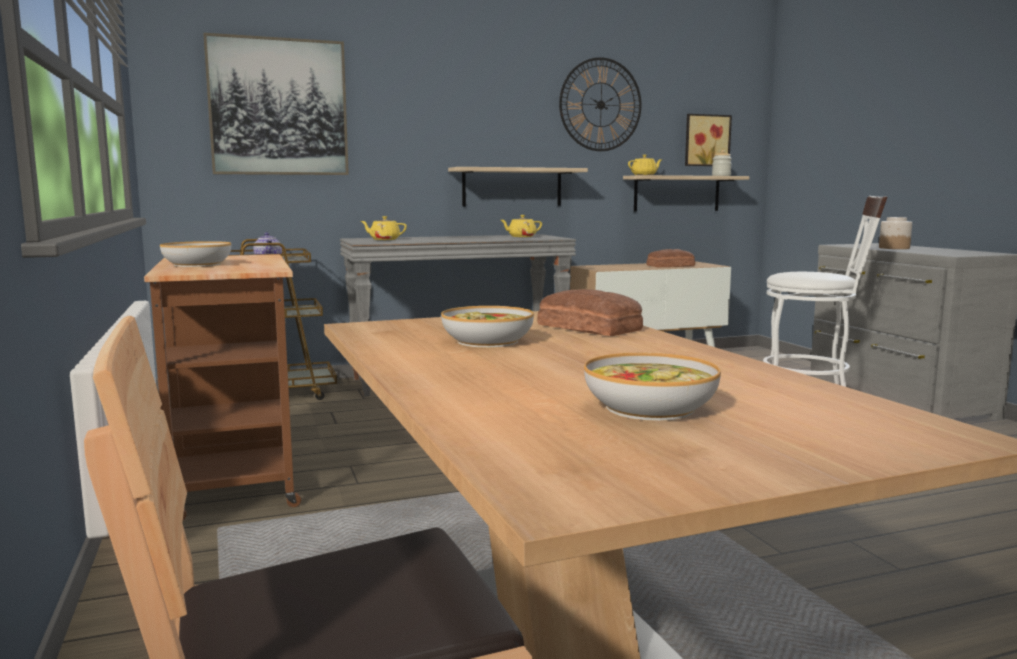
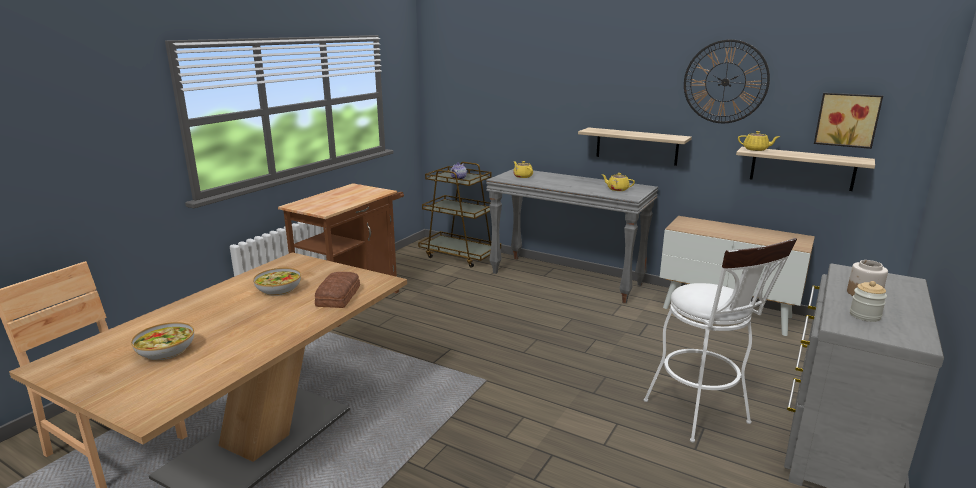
camera: 50 degrees right, 10 degrees up
(197, 264) = (327, 197): bowl -> none
(278, 107) = (486, 81): picture -> none
(669, 266) = (754, 237): bread -> none
(721, 175) = (848, 159): jar -> jar (864, 315)

